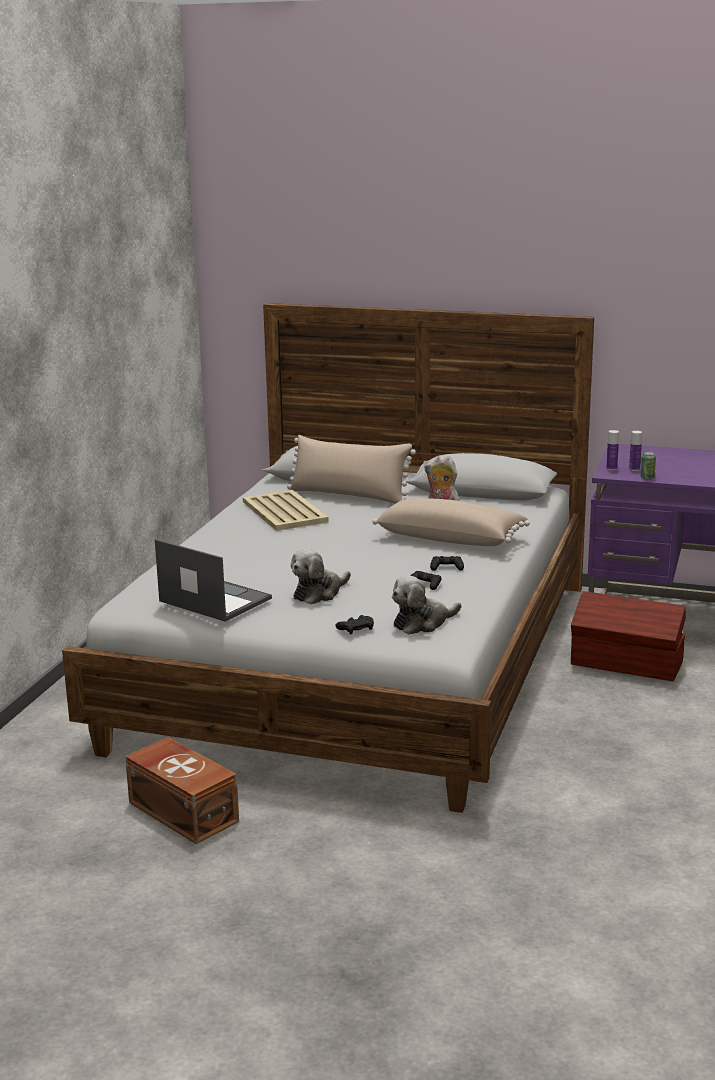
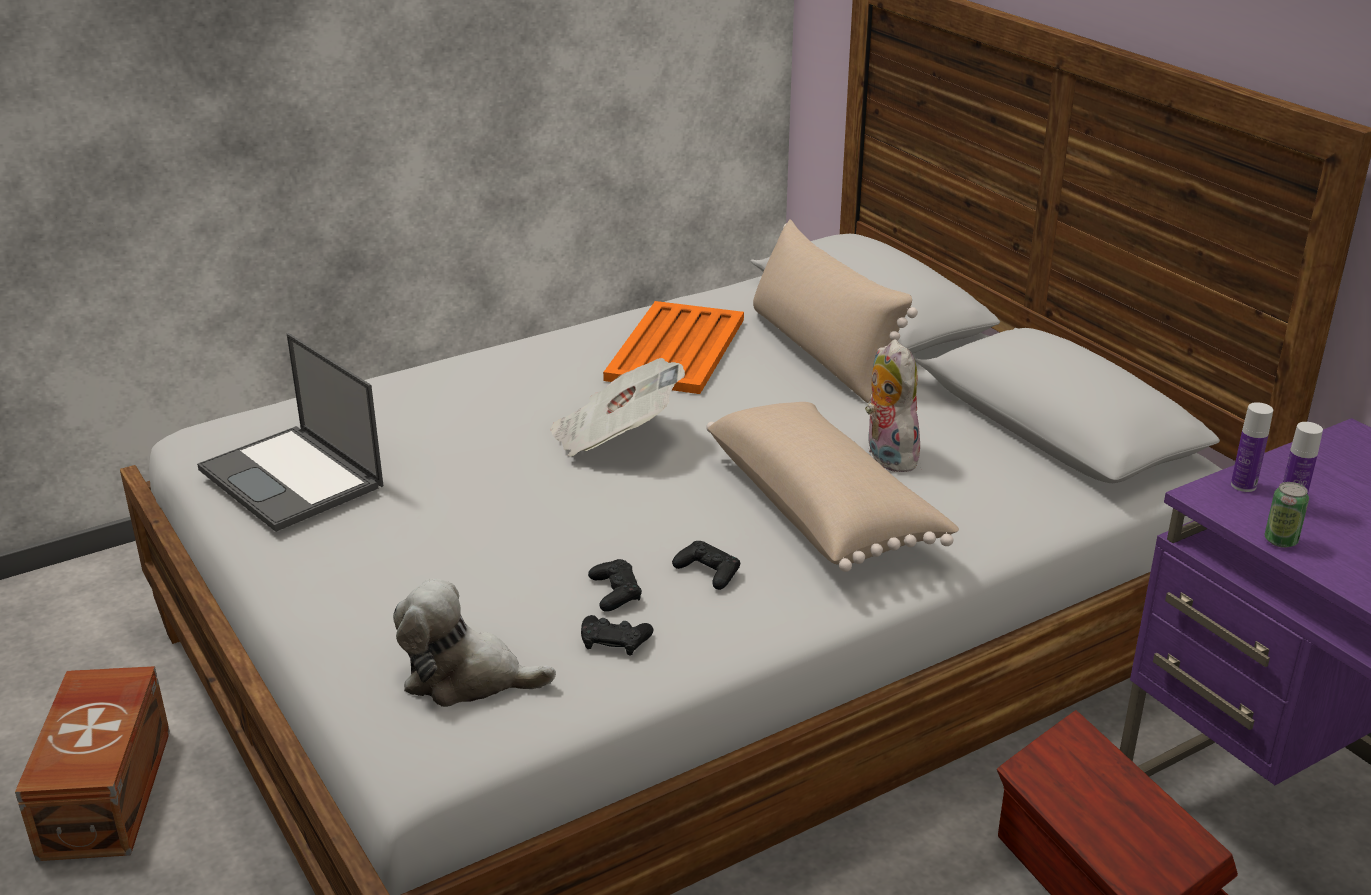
camera: 40 degrees right, 10 degrees up
(213, 600) = (293, 478): laptop -> laptop turned 150 degrees clockwise
(284, 511) = (677, 348): beige tray -> orange tray
(319, 593) = (445, 533): plush toy -> none
(324, 545) = (615, 438): none -> newspaper
(356, 629) = (357, 636): black game controller -> black game controller (614, 641)

